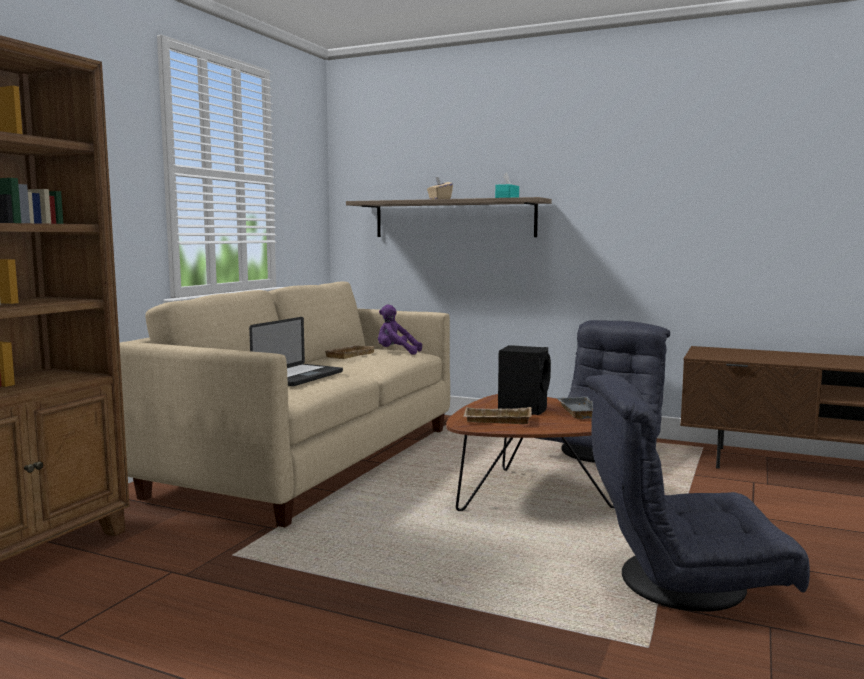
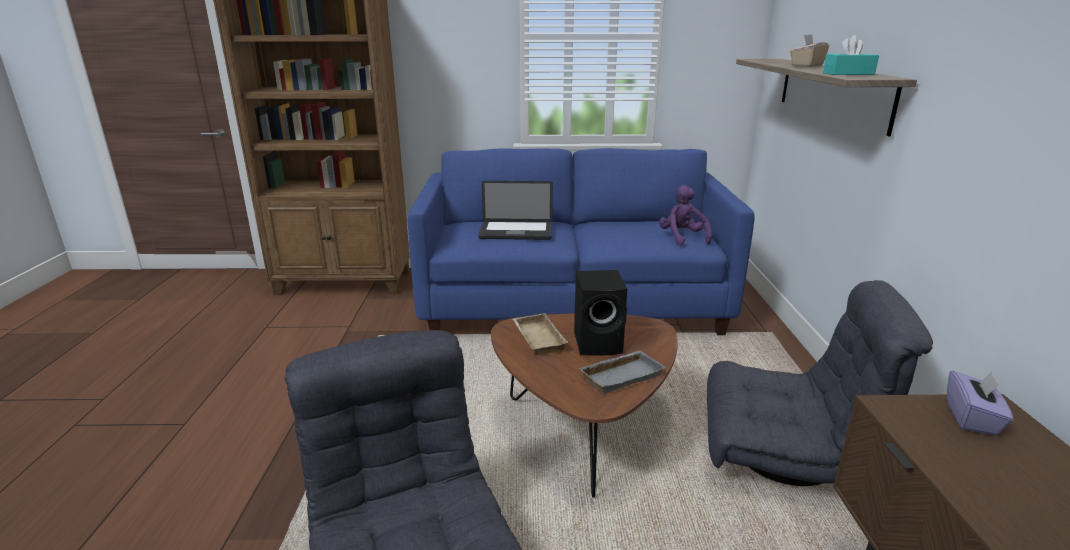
camera: 65 degrees right, 15 degrees up
(312, 460) = (573, 304): beige sofa -> blue sofa
(349, 355) = (631, 226): beige tray -> none
(712, 351) = (972, 418): none -> purple tissue box

